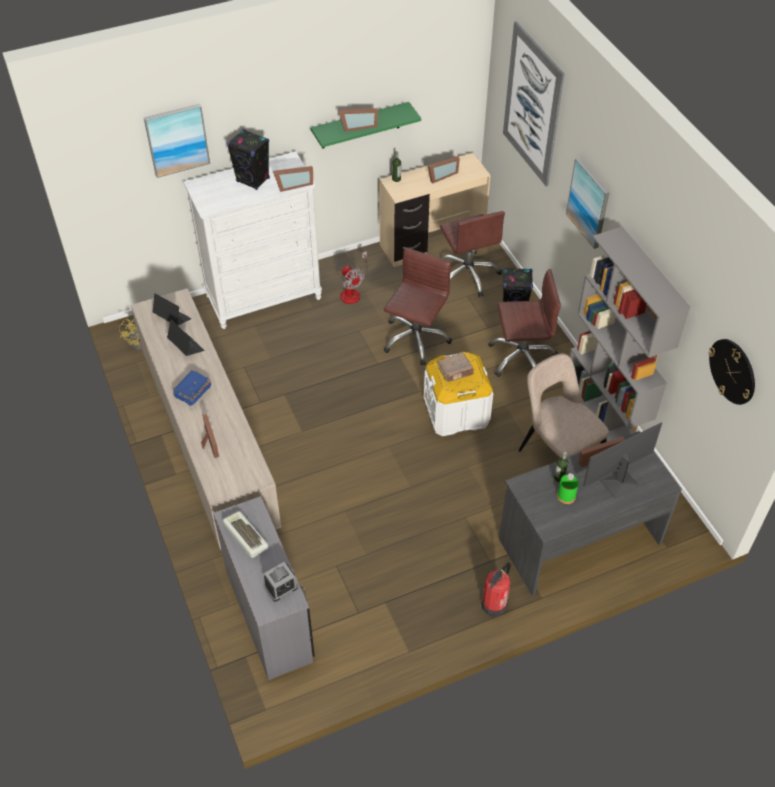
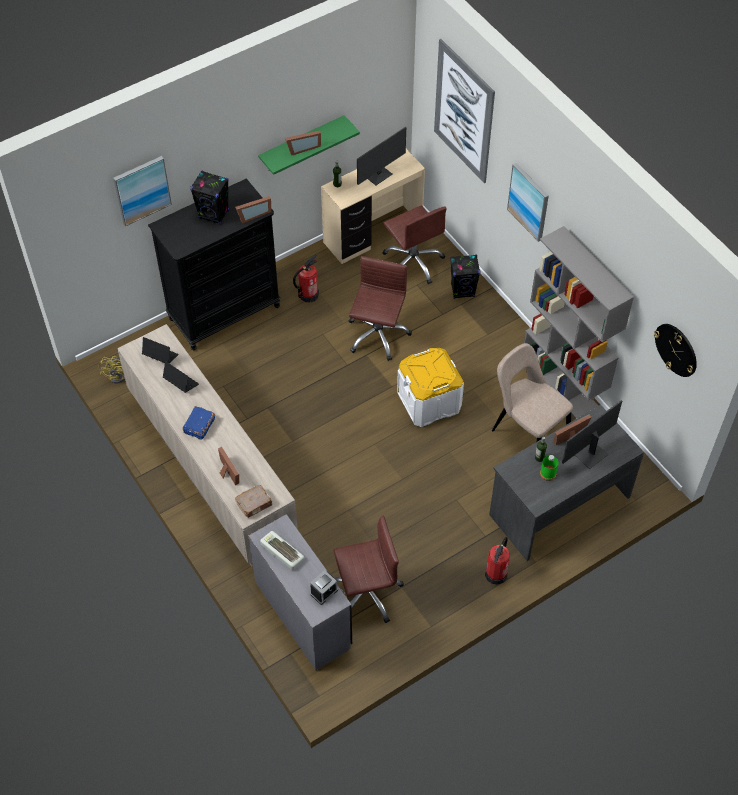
camera: 10 degrees left, 5 degrees up
(264, 297) = (225, 312): white dresser -> black dresser
(353, 291) = (308, 295): fan -> fire extinguisher
(441, 176) = (378, 175): picture frame -> monitor
(455, 371) = (427, 368): brown book -> brown book (254, 504)
(521, 357) = (478, 340): brown office chair -> brown office chair (366, 593)

